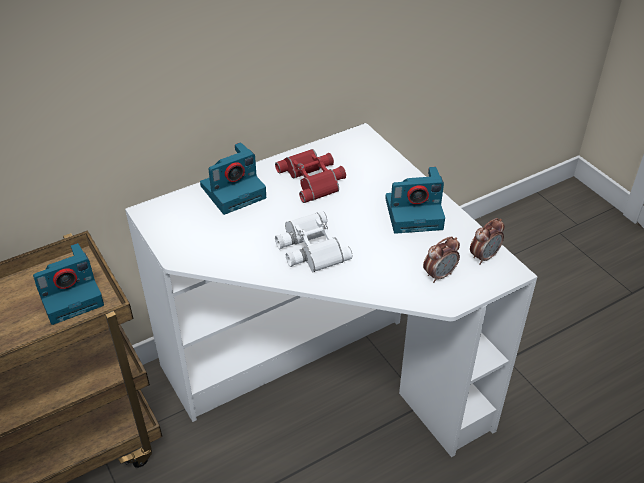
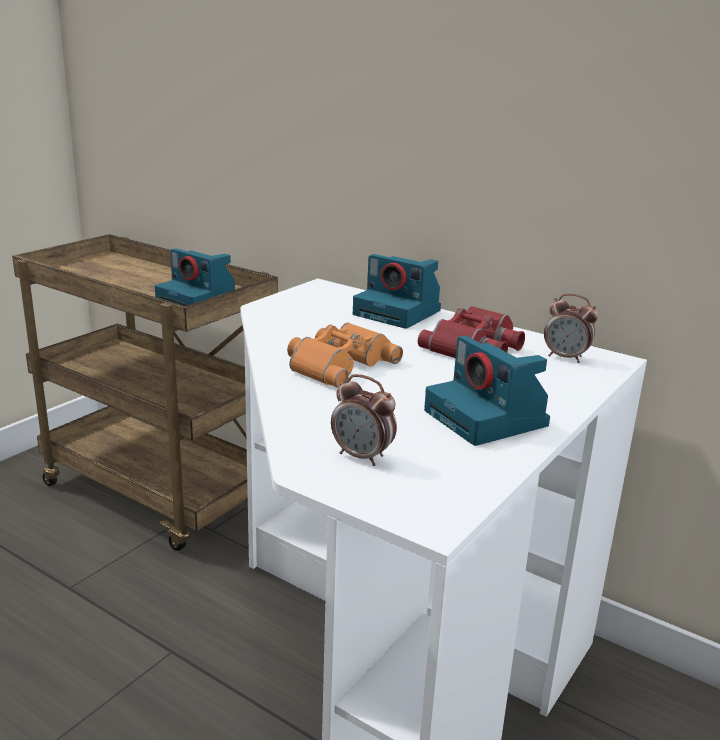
camera: 65 degrees right, 20 degrees down
(309, 248) = (338, 363): white binoculars -> orange binoculars
(484, 257) = (445, 491): alarm clock -> alarm clock (566, 357)

